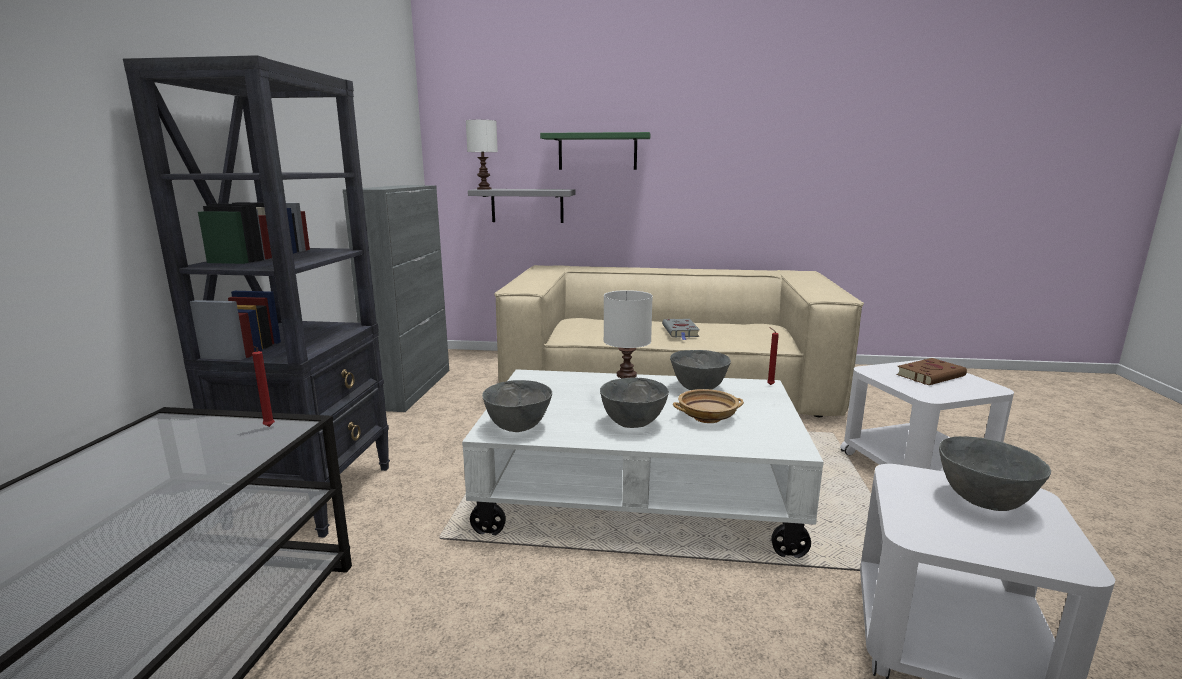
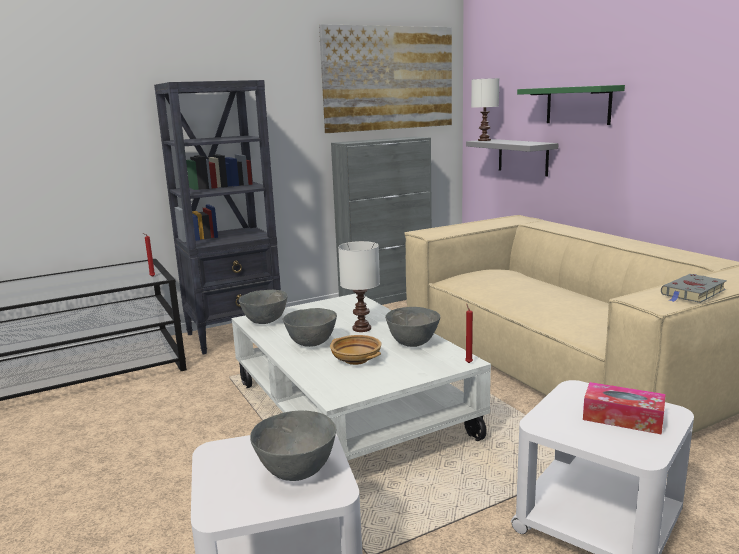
camera: 55 degrees right, 0 degrees up
(374, 109) = (388, 78): none -> picture
(681, 332) = (541, 303): grey book -> grey book (692, 293)
(931, 375) = (622, 418): brown book -> tissue box

